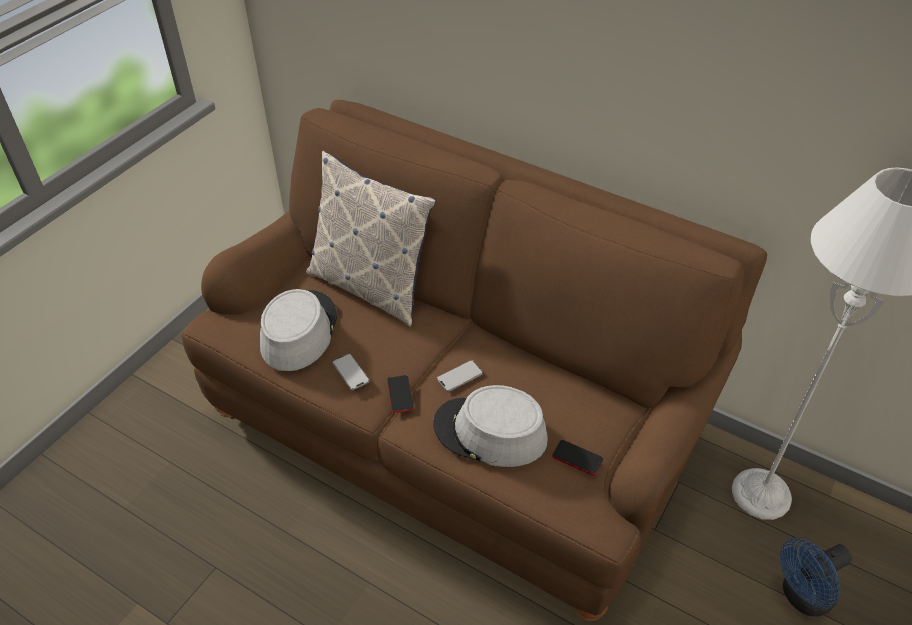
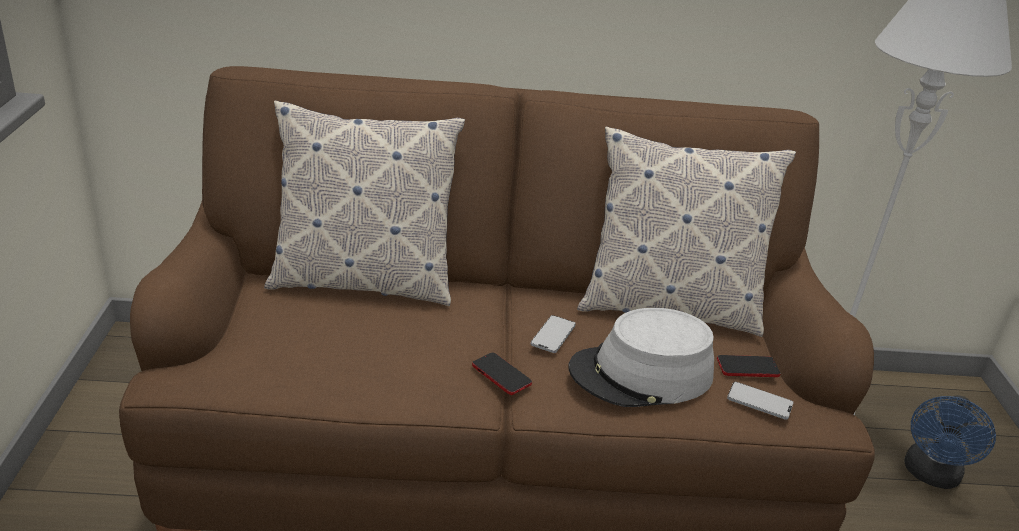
camera: 35 degrees left, 15 degrees down
(298, 331) = (313, 348): grey hat -> none
(350, 372) = (422, 369): phone -> phone (759, 402)
(569, 383) = (668, 307): none -> pillow

